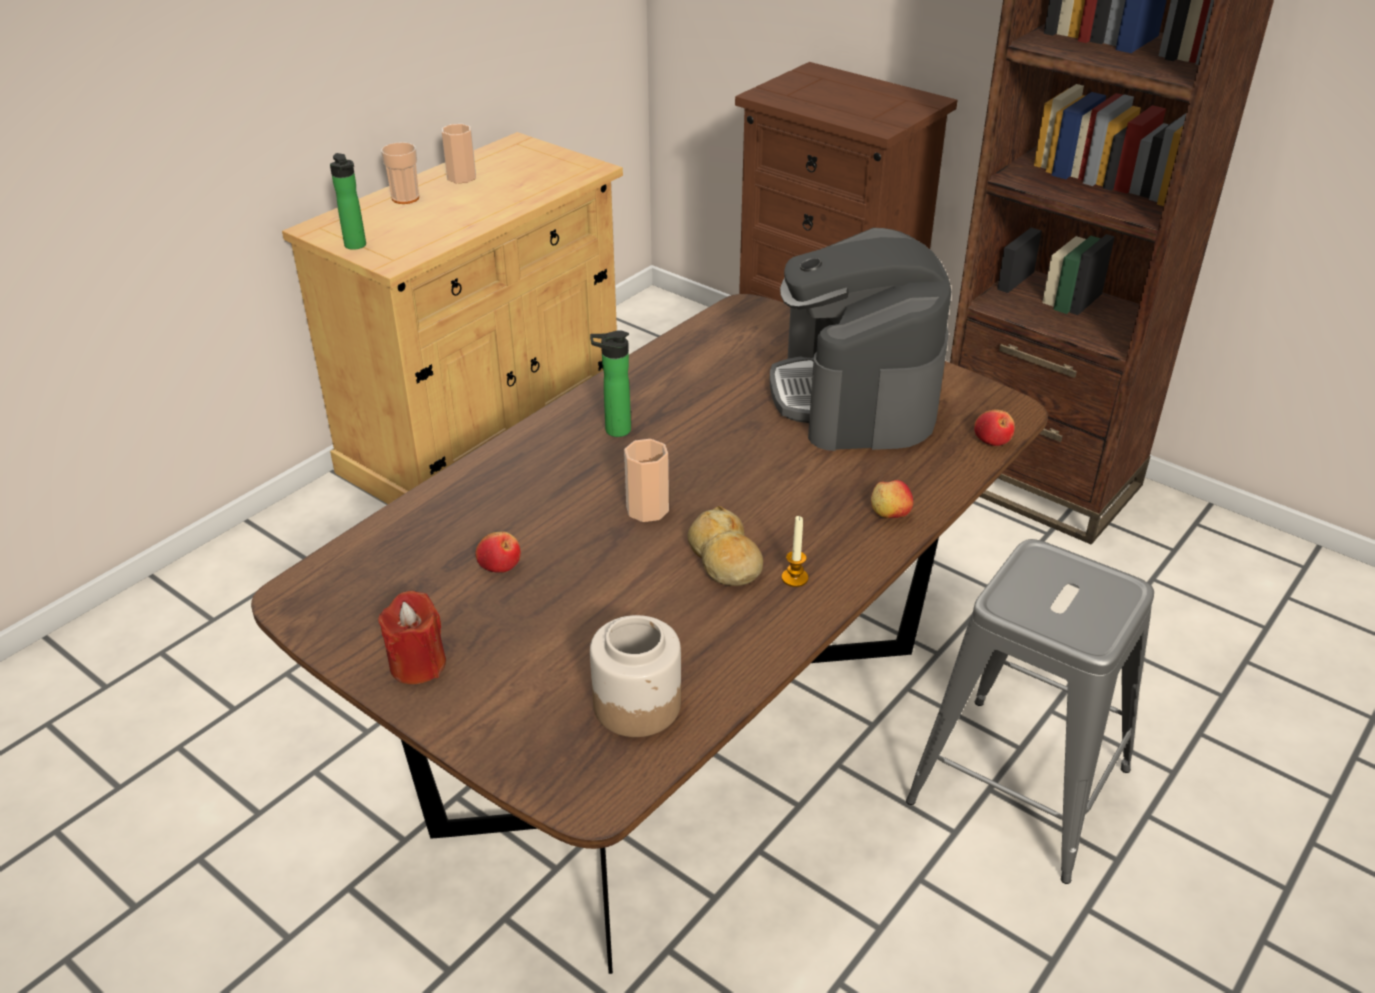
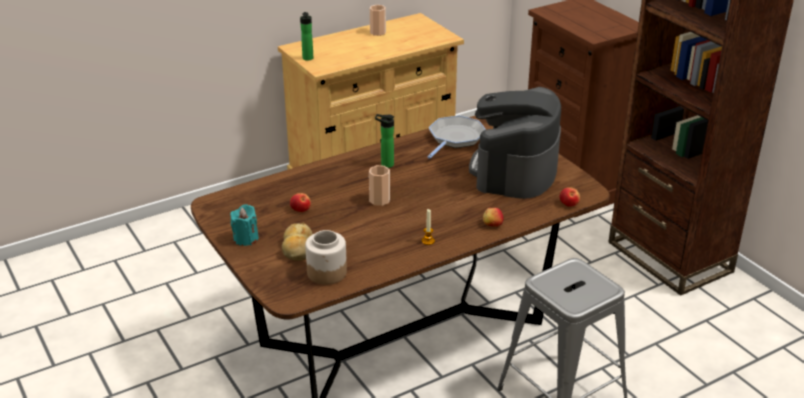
camera: 20 degrees right, 5 degrees down
(405, 198) = (344, 39): cup -> none
(417, 664) = (246, 239): red candle -> turquoise candle
(710, 352) = (455, 138): none -> frying pan
(724, 560) = (401, 227): bread -> bread (297, 248)

